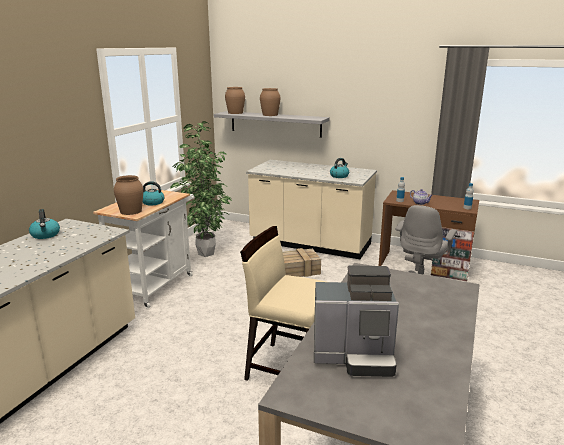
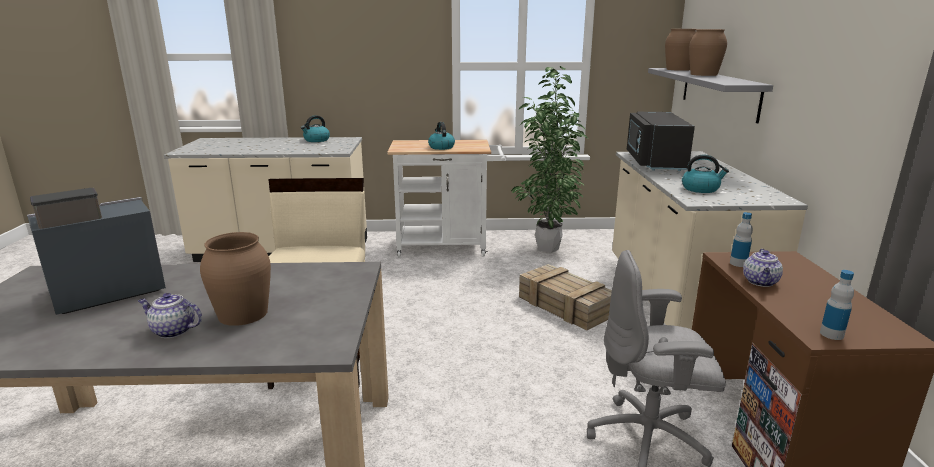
camera: 65 degrees right, 0 degrees up
(130, 211) = (406, 147): brown vase -> brown vase (242, 314)
(280, 171) = (653, 162): none -> black microwave
(355, 356) = (104, 293): coffee machine -> coffee machine turned 75 degrees clockwise
(430, 328) = (172, 331): none -> teapot

